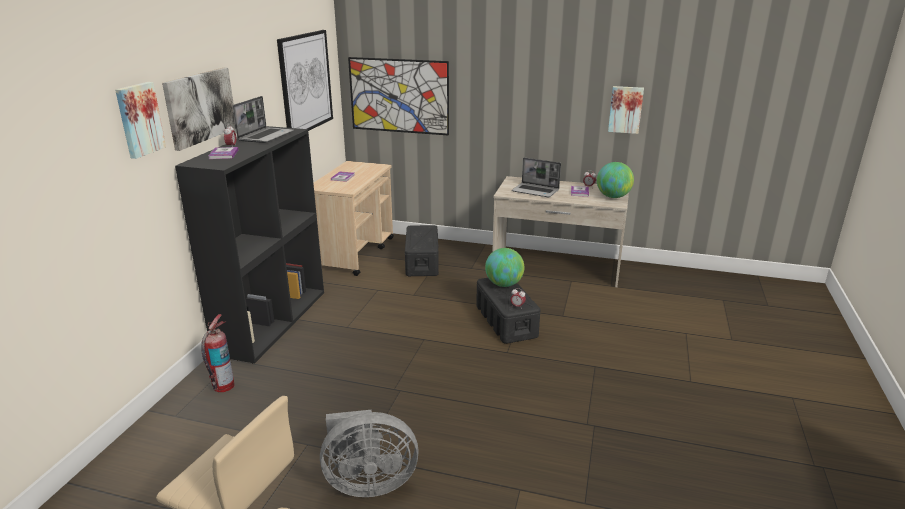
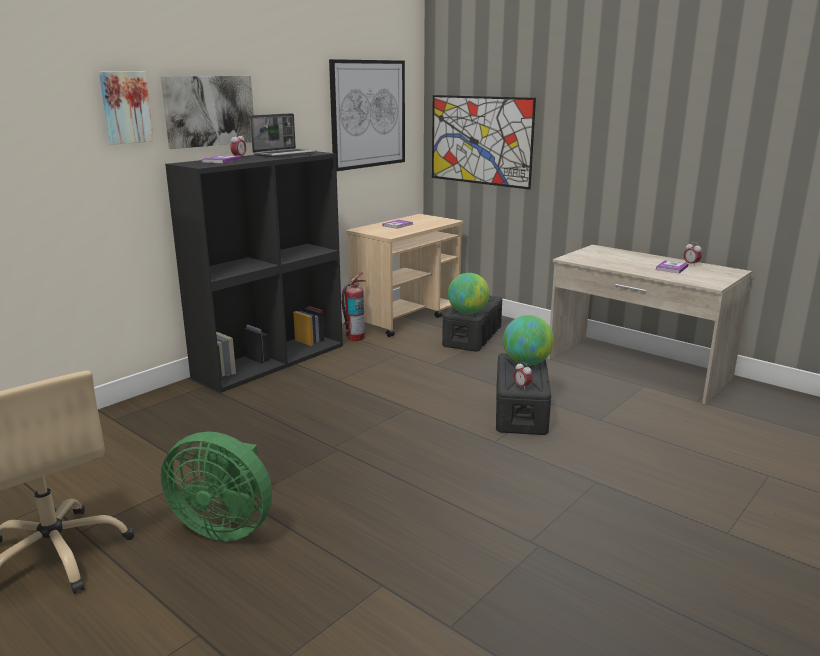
camera: 25 degrees right, 5 degrees down
(223, 386) = (175, 405): fire extinguisher -> fire extinguisher (355, 338)
(368, 482) = (225, 526): grey fan -> green fan
(536, 191) = (612, 261): laptop -> none
(613, 197) = (714, 277): globe -> globe (468, 313)
(625, 109) = (753, 161): picture -> none

